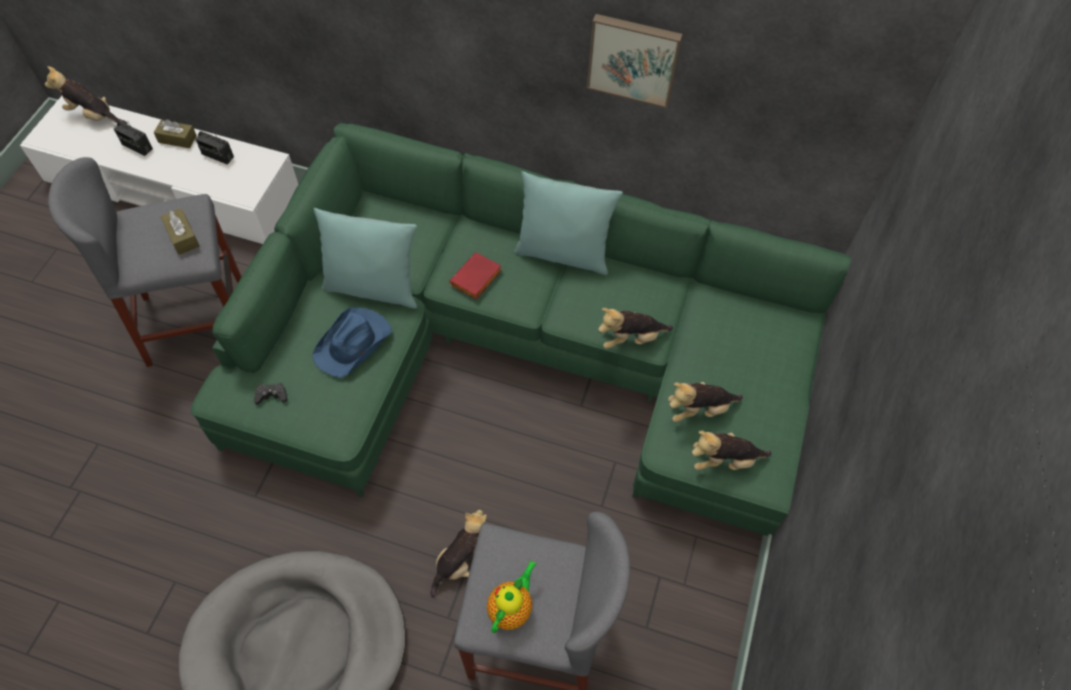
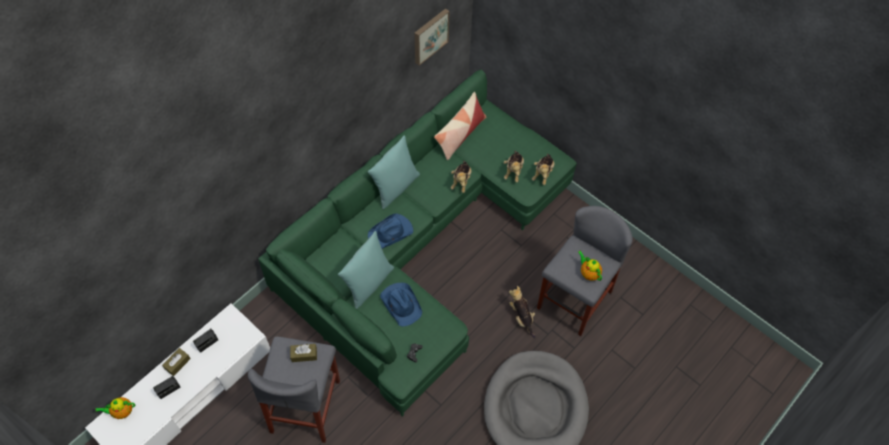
camera: 65 degrees left, 0 degrees up
(93, 116) = (121, 411): plush toy -> teapot
(476, 280) = (391, 233): red book -> blue hat
(633, 59) = (377, 81): picture -> picture (430, 36)
(720, 302) = (460, 135): none -> pillow

